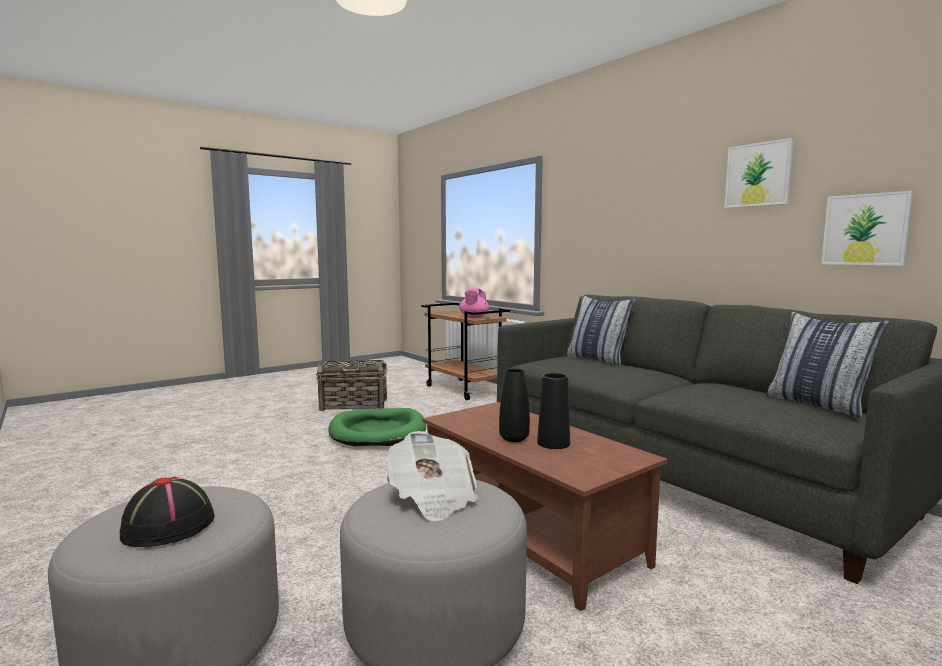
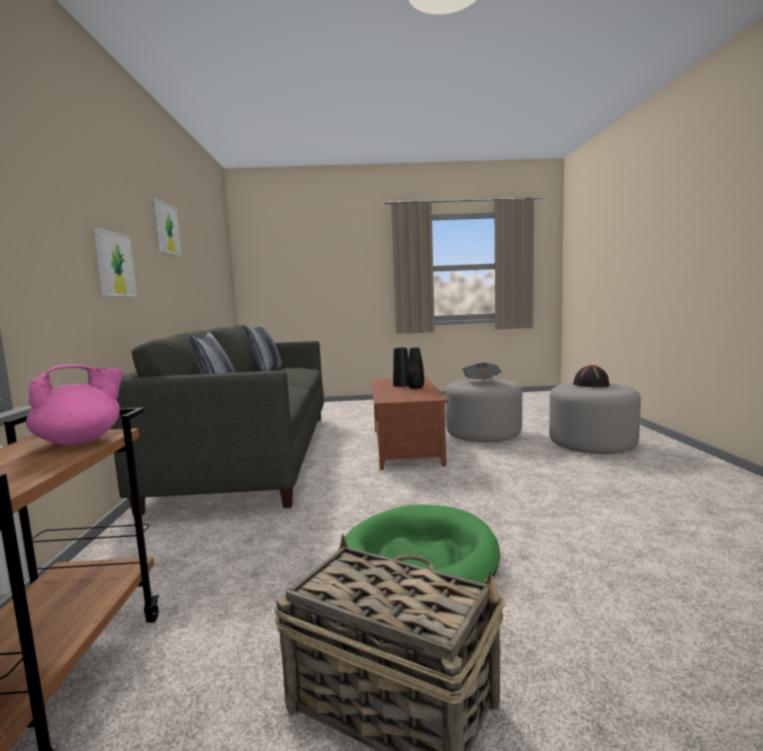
camera: 145 degrees left, 0 degrees up
(865, 229) = (196, 279): picture -> picture (114, 264)

